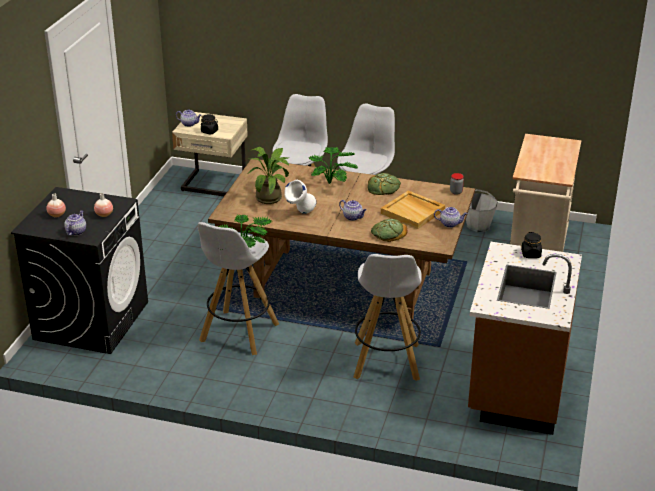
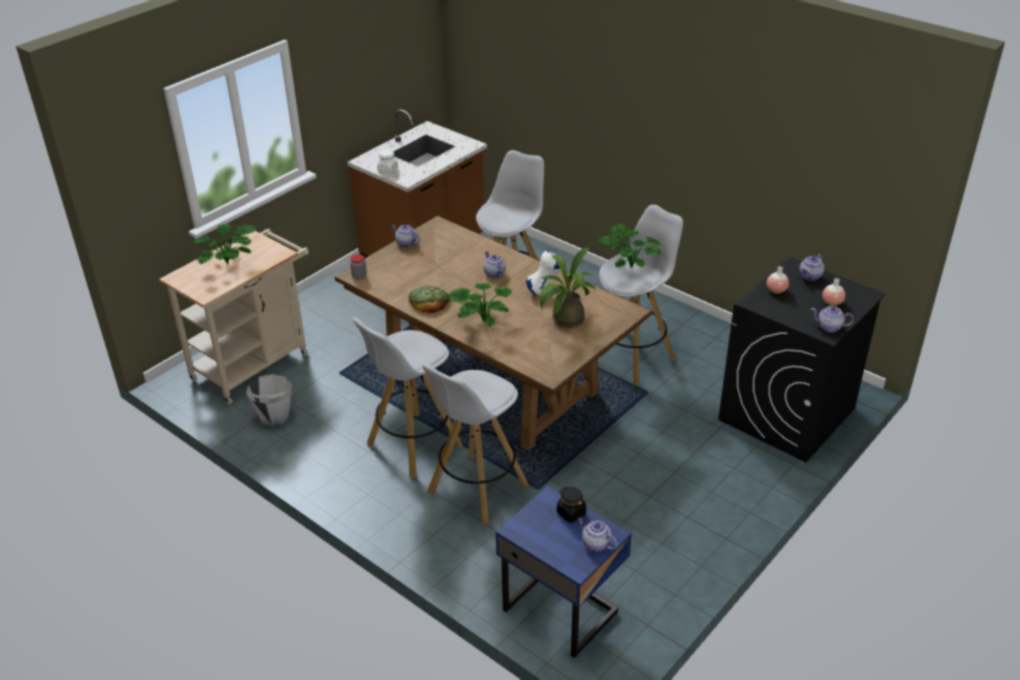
camera: 155 degrees left, 5 degrees up
(59, 197) = (829, 327): none -> teapot
(213, 185) = (561, 609): beige nightstand -> blue nightstand
(388, 233) = (474, 248): bread -> none
(413, 212) = (427, 264): beige tray -> none
(531, 254) = (388, 170): black jar -> white jar
(547, 158) = (230, 265): none -> potted plant

